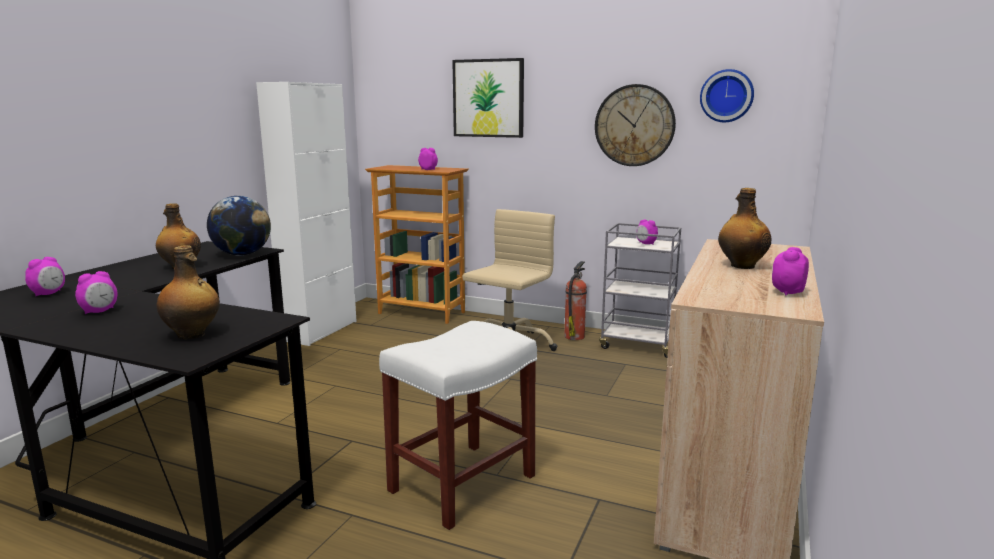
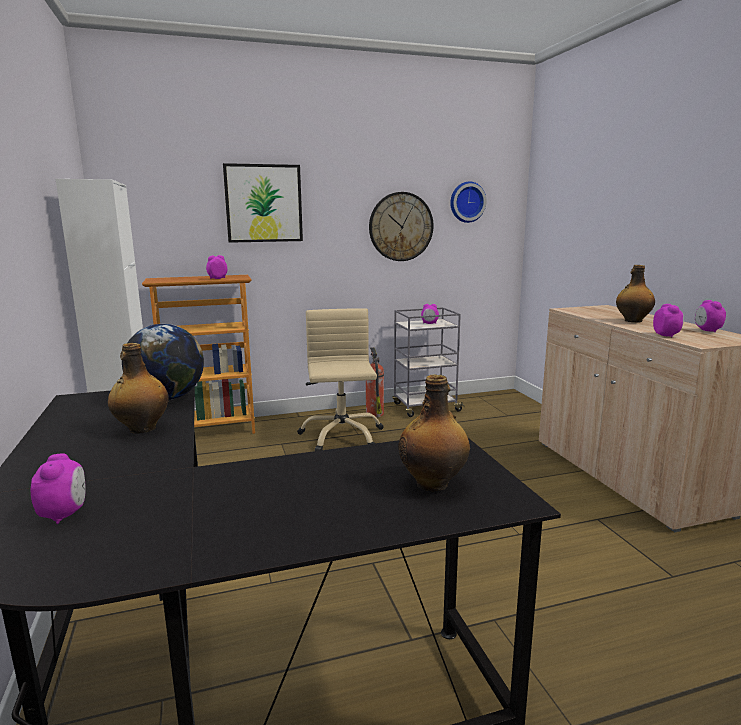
camera: 40 degrees left, 0 degrees up
(99, 311) = (236, 504): alarm clock -> alarm clock (666, 335)
(461, 484) = (513, 553): white stool -> none

